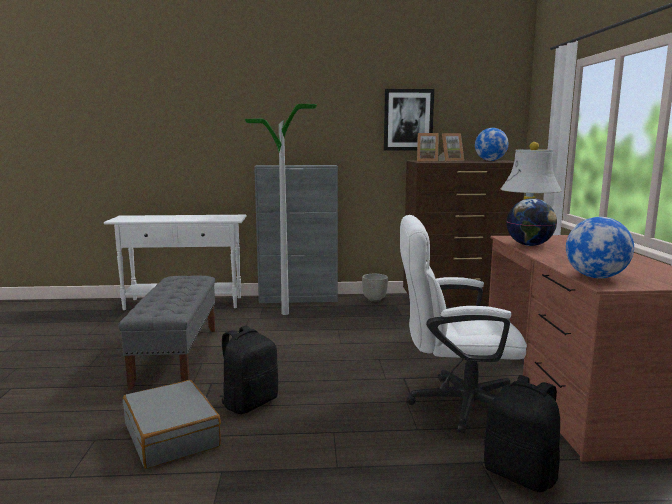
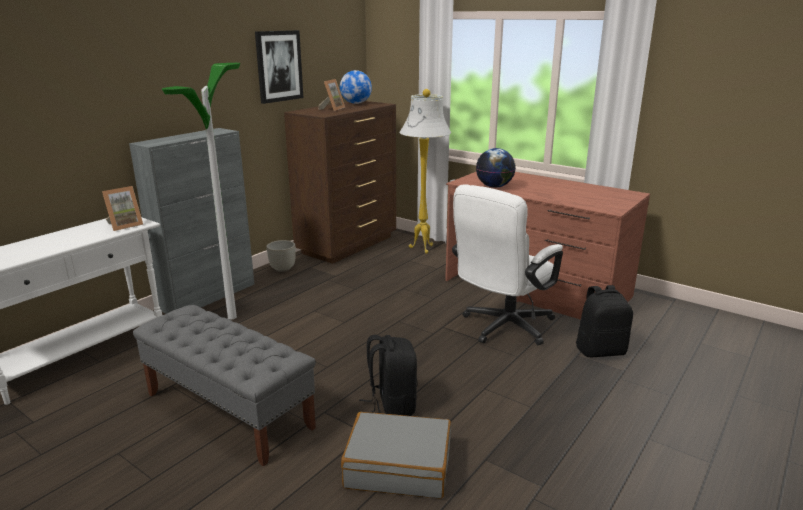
camera: 50 degrees left, 10 degrees up
(427, 161) = (318, 113): picture frame -> picture frame (124, 225)
(595, 277) = (594, 205): globe -> none

